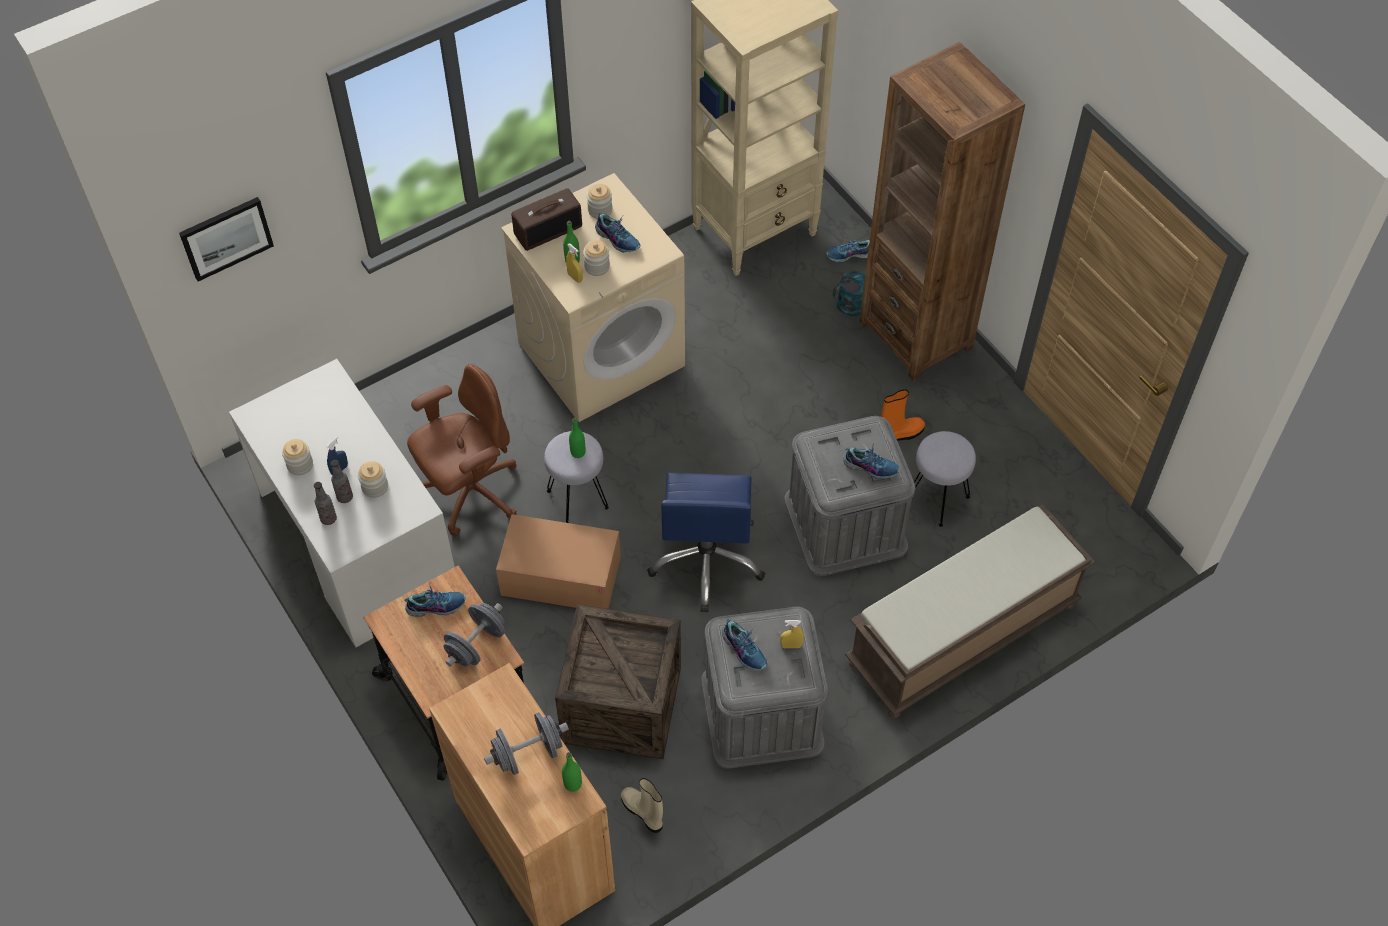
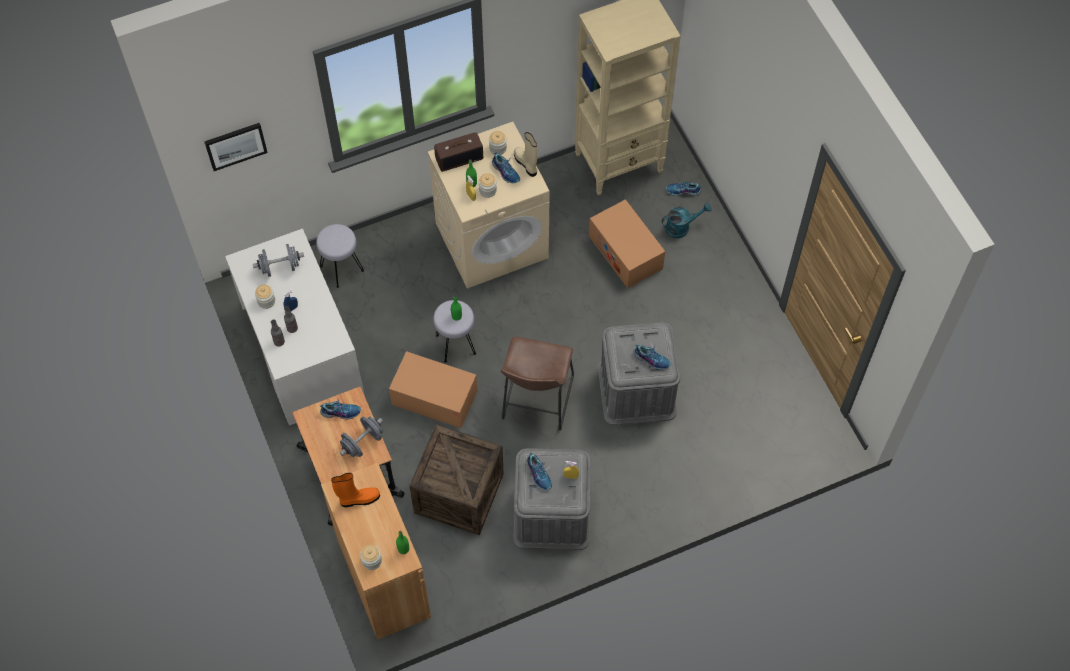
camera: 10 degrees right, 5 degrees up
(375, 487) = (313, 324): jar -> jar (371, 560)
(470, 493) = (383, 328): brown office chair -> none
(528, 753) = (378, 524): grey dumbbell -> grey dumbbell (280, 267)
(643, 812) = (459, 569): beige boot -> beige boot (526, 164)
(707, 560) = (536, 402): blue office chair -> brown stool
(789, 343) = (625, 252): none -> cardboard box
(900, 434) = (689, 331): orange boot -> orange boot (358, 499)
(916, 334) = (717, 259): brown bookcase -> none
(937, 499) = (704, 383): grey stool -> grey stool (342, 269)
(962, 636) = (699, 483): brown bench -> none

